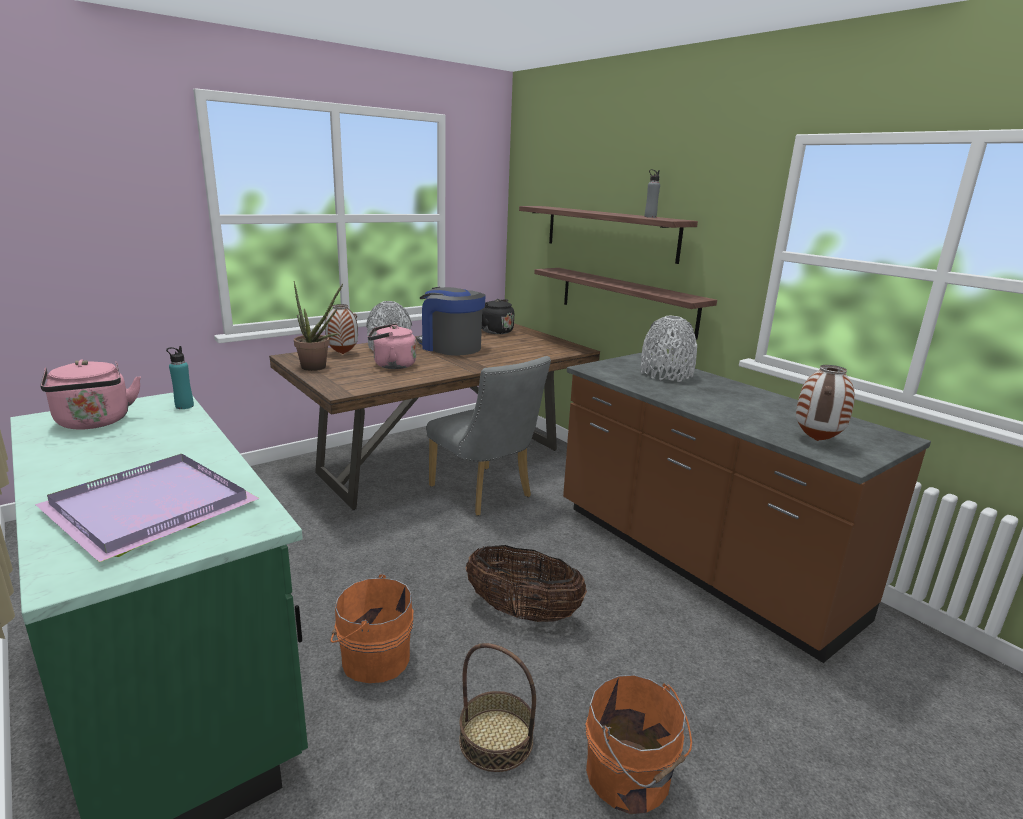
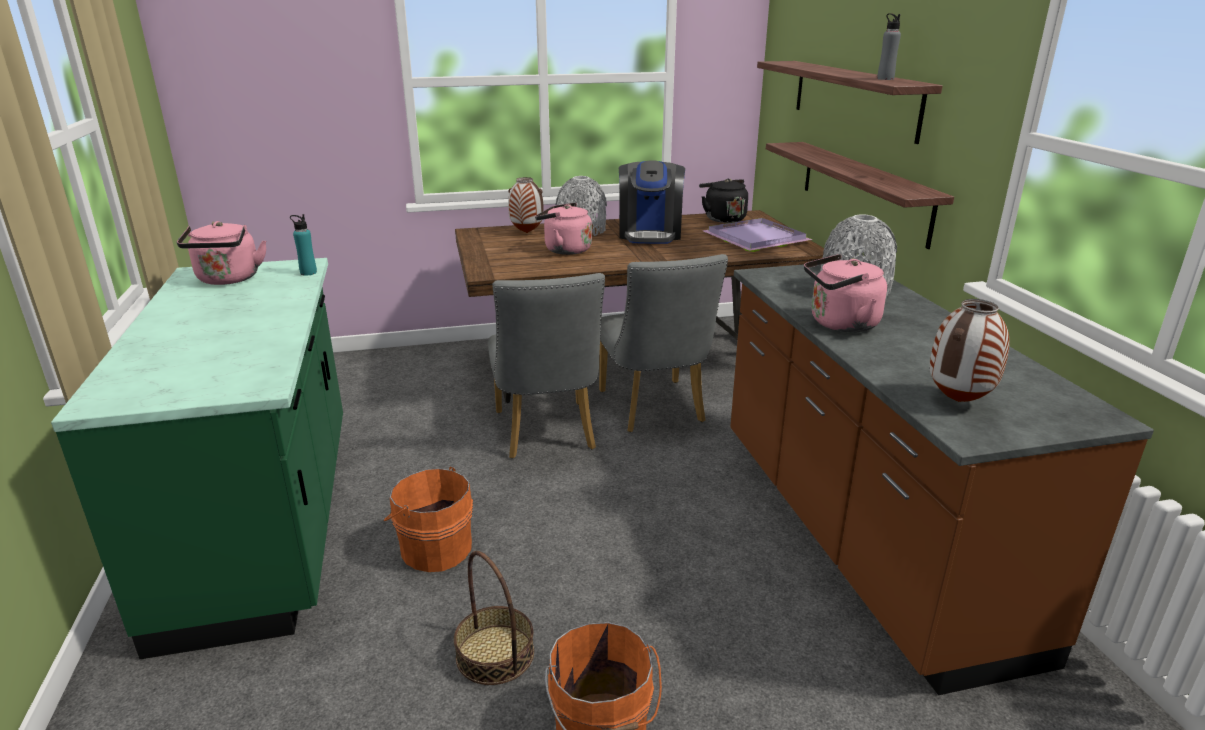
camera: 25 degrees right, 5 degrees up
(149, 510) = (196, 360): purple tray -> purple tray (755, 239)
(318, 368) = (487, 246): potted plant -> none
(408, 531) = (547, 434): none -> grey chair
(450, 347) = (650, 234): coffee machine -> coffee machine turned 150 degrees counterclockwise
(523, 612) = (607, 542): basket -> none
(685, 398) = (840, 324): none -> pink kettle

